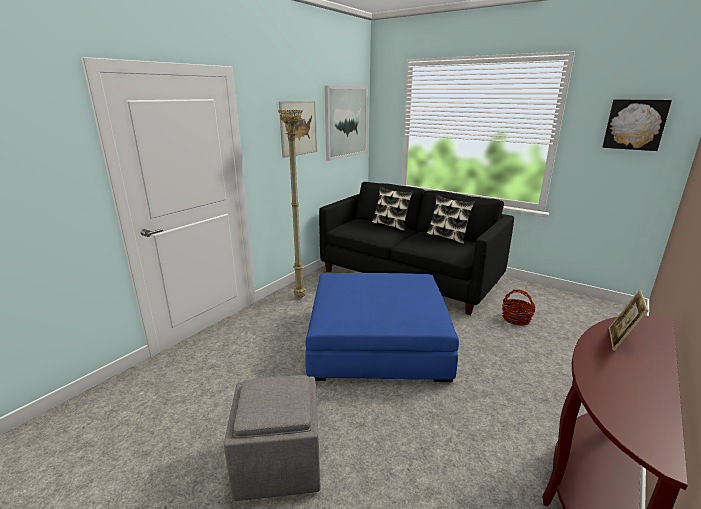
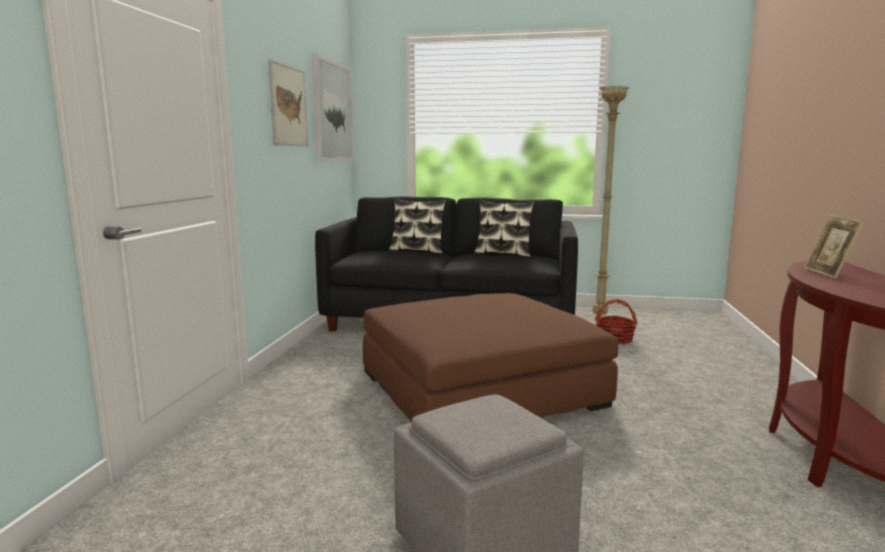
camera: 25 degrees left, 10 degrees down
(300, 297) = (318, 363): beige floor lamp -> beige floor lamp (601, 315)
(377, 342) = (480, 389): blue ottoman -> brown ottoman
(635, 124) = (682, 105): picture -> none

